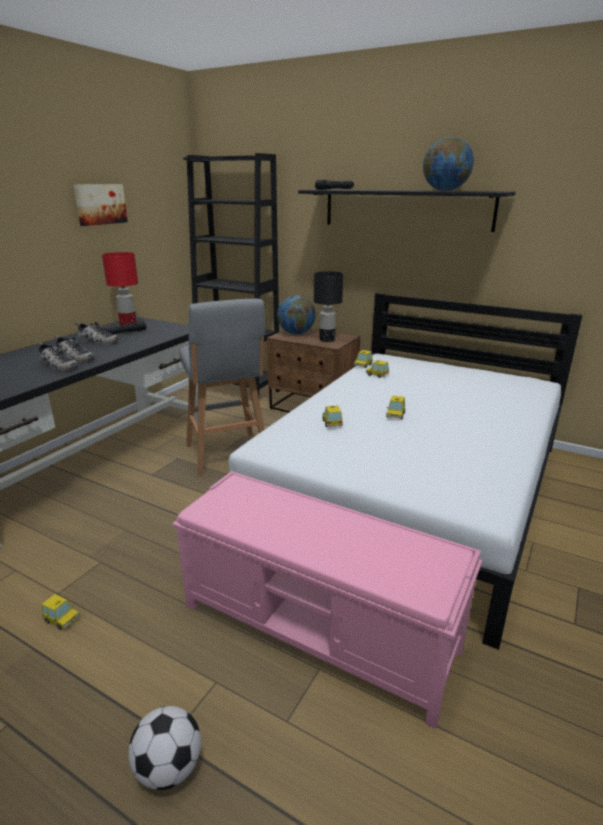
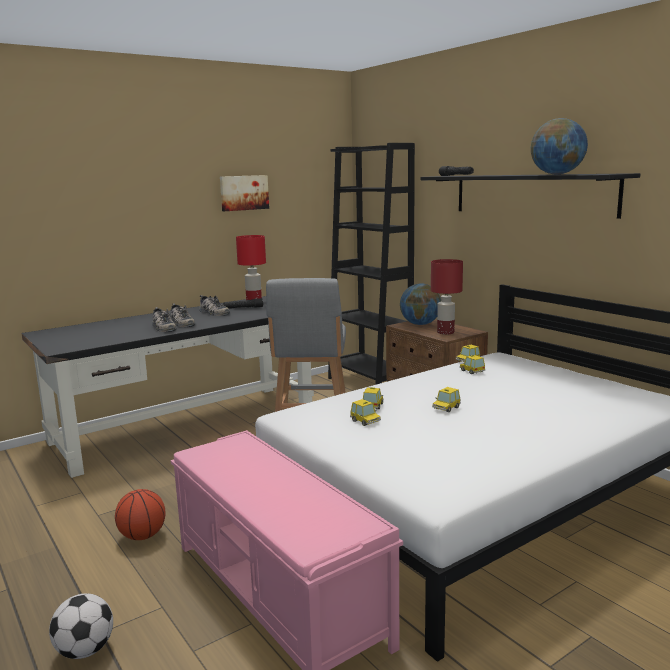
camera: 25 degrees right, 10 degrees down
(61, 619) = (88, 533): toy car -> toy car (365, 421)
(131, 605) = (142, 536): none -> basketball
(326, 340) = (445, 332): black table lamp -> red table lamp

